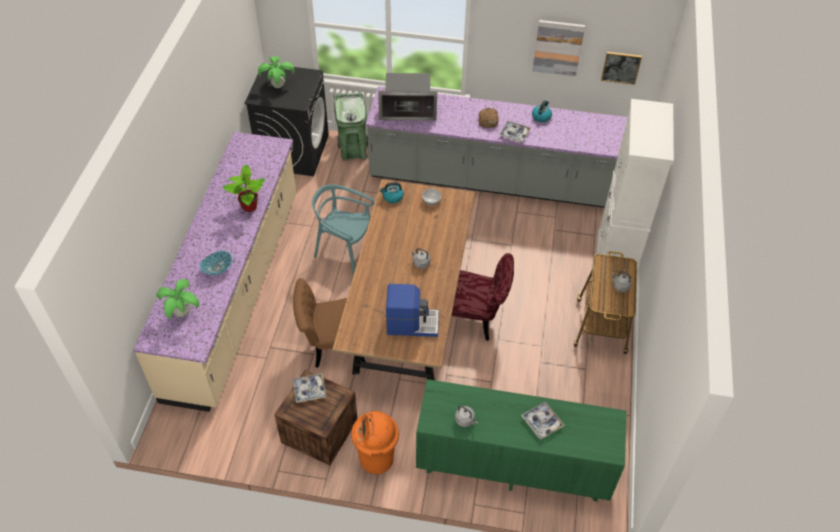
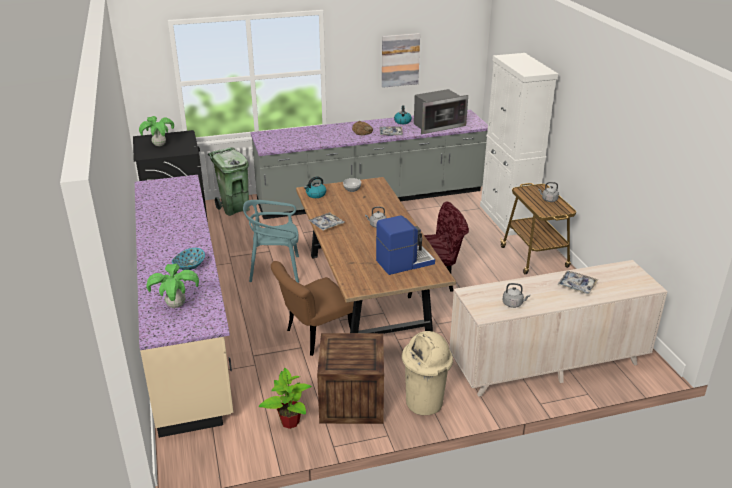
camera: 25 degrees left, 20 degrees down
(249, 206) = (189, 221): potted plant -> potted plant (289, 421)
(309, 390) = (338, 345): tray -> tray (326, 224)
(376, 459) = (424, 403): orange trash can -> beige trash can
(408, 110) = (289, 139): microwave -> microwave (437, 125)
(513, 465) = (547, 364): green dresser -> beige dresser
(621, 67) = (451, 68): picture -> none

